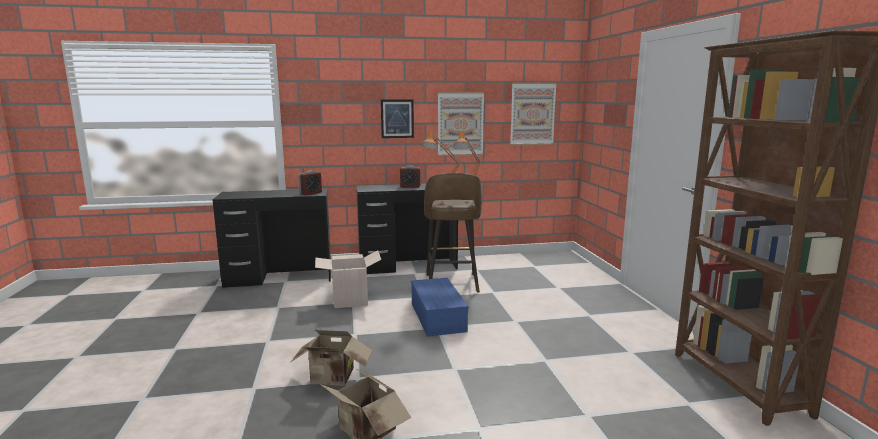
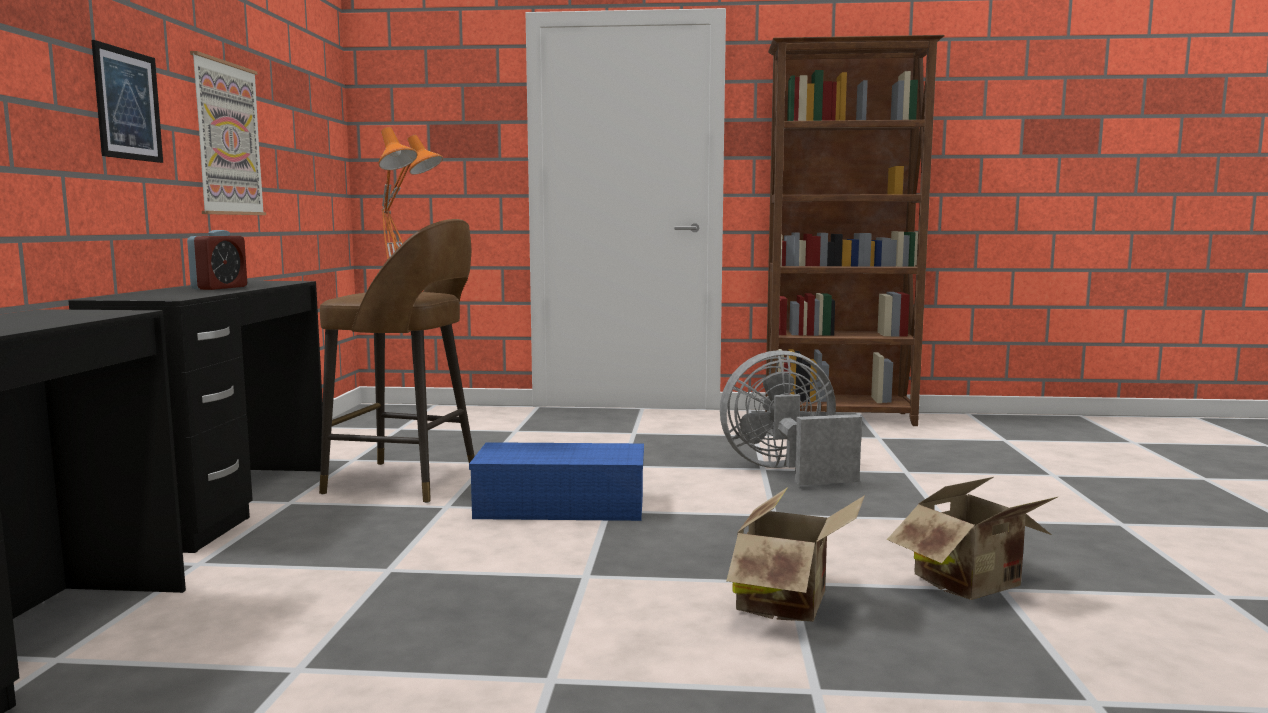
camera: 75 degrees left, 5 degrees down
(310, 193) = (89, 314): alarm clock -> none
(350, 300) = (376, 572): cardboard box -> none
(532, 114) = (307, 134): picture -> none
(547, 368) = (786, 471): none -> grey fan

